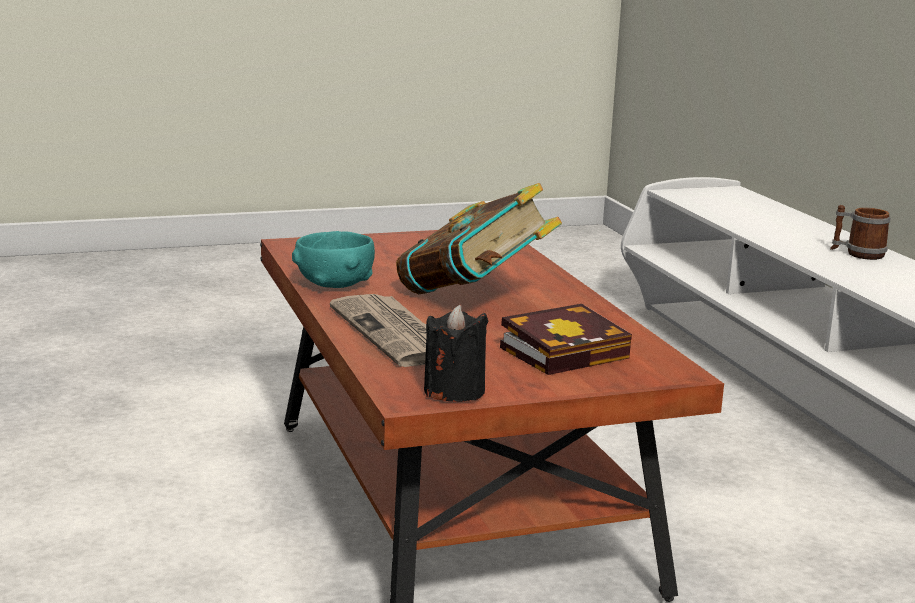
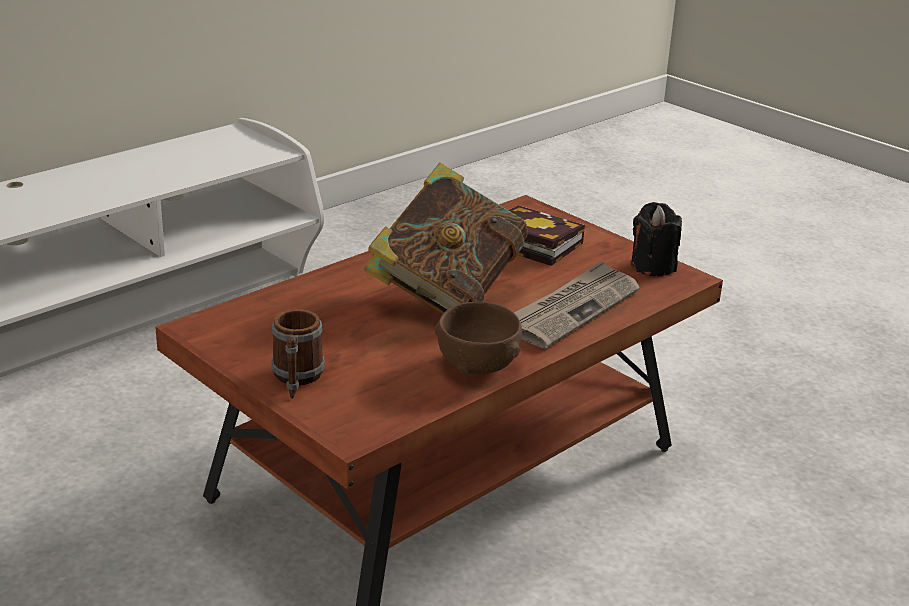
camera: 115 degrees left, 10 degrees up
(335, 285) = (478, 365): turquoise bowl -> brown bowl
(857, 254) = (47, 189): mug -> mug (296, 379)

